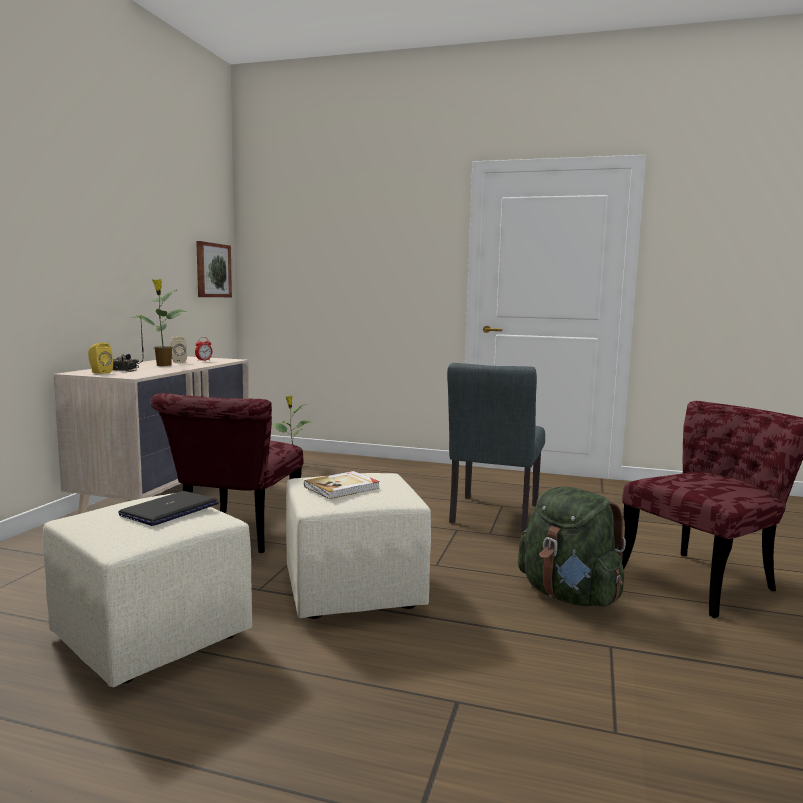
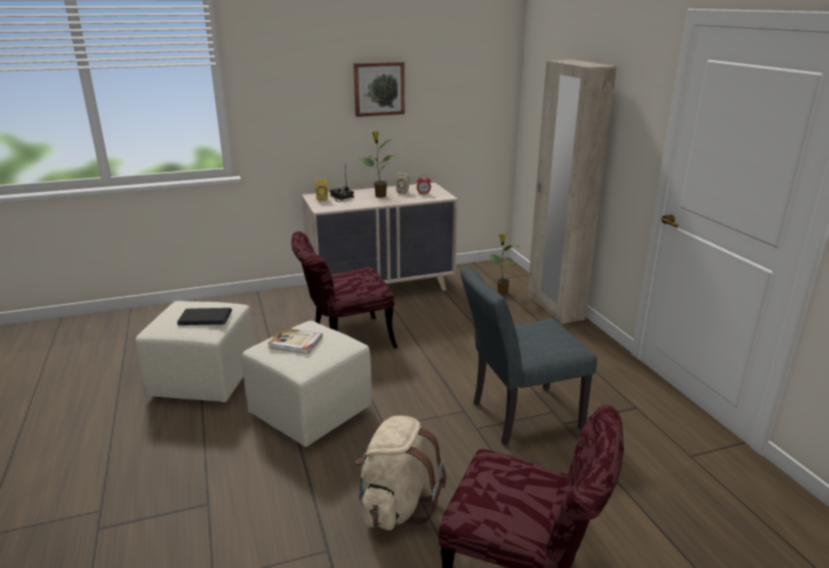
camera: 55 degrees right, 15 degrees up
(212, 270) = (483, 106): picture -> picture (378, 88)
(355, 459) = (554, 307): none -> beige wardrobe
(569, 596) = (396, 506): green backpack -> beige backpack

